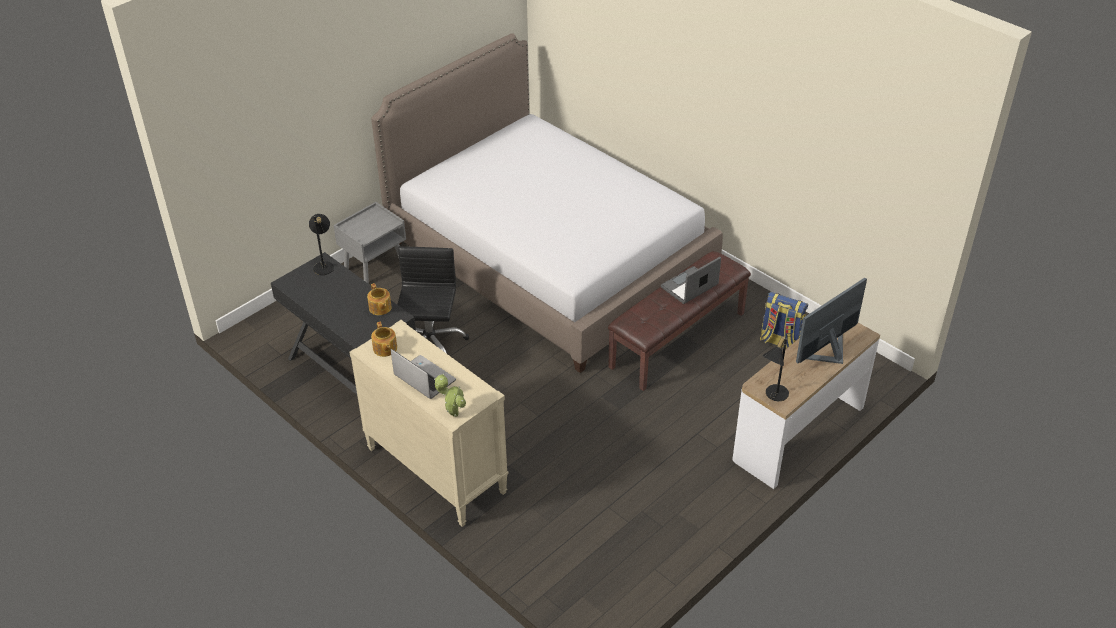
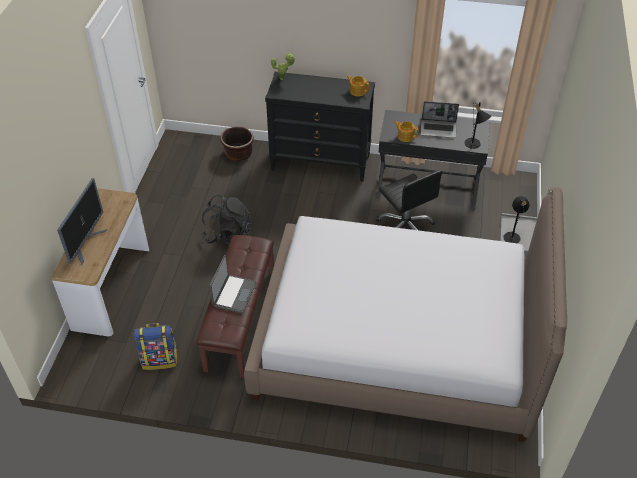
camera: 145 degrees right, 5 degrees up
(423, 378) = (318, 86): laptop -> laptop (438, 129)
(435, 470) = (321, 162): beige dresser -> black dresser
(527, 543) = (238, 153): none -> brown planter
(627, 431) = (228, 235): none -> black backpack
(773, 394) = (112, 197): black table lamp -> black table lamp (512, 235)

